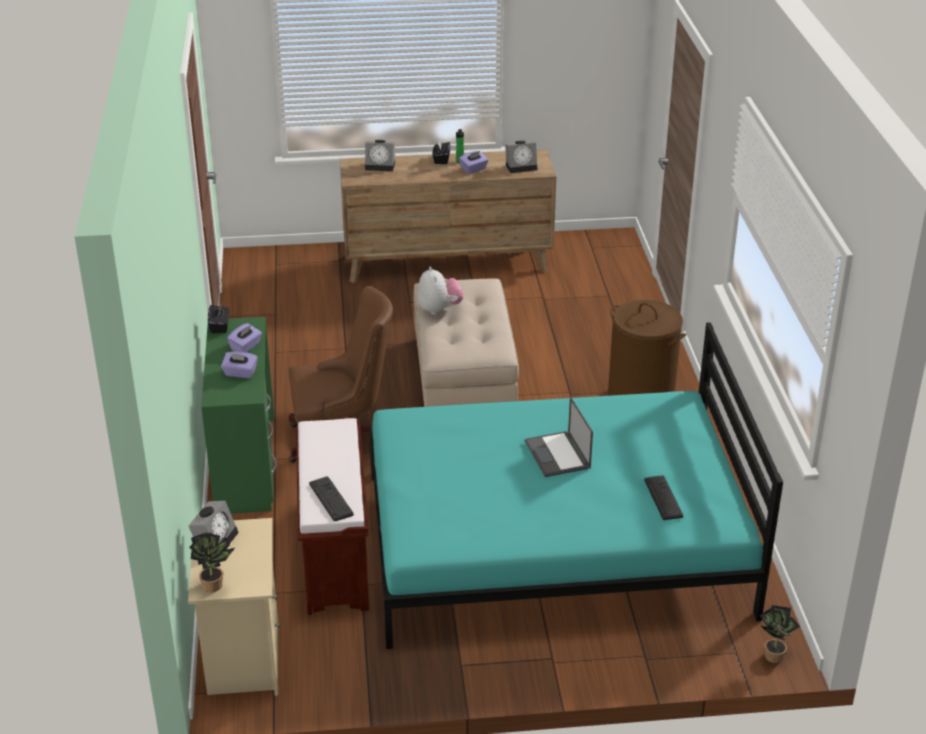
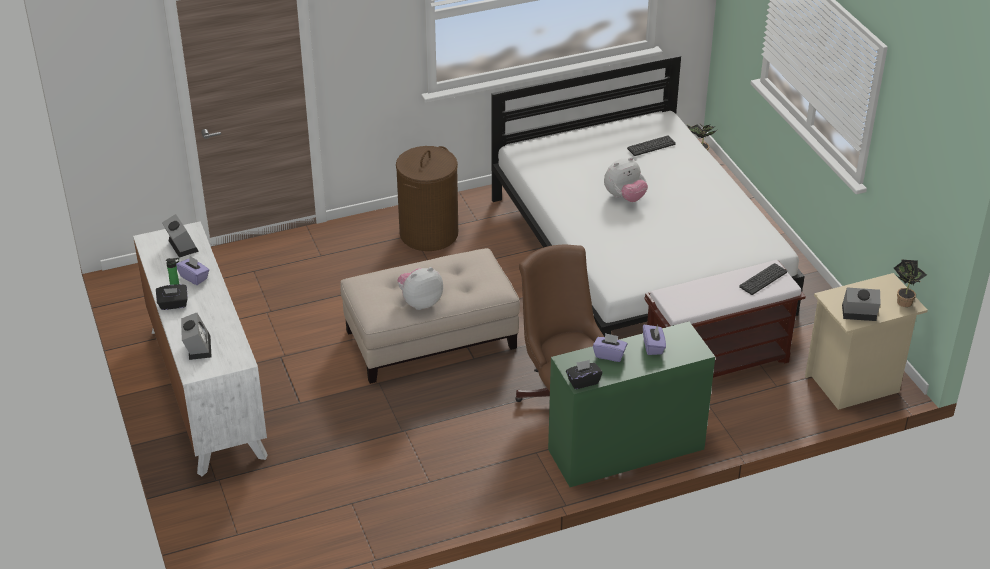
camera: 105 degrees left, 5 degrees up
(447, 262) = (206, 391): brown dresser -> white dresser
(555, 543) = (638, 254): turquoise bed -> white bed
(558, 455) = (624, 197): laptop -> plush toy

